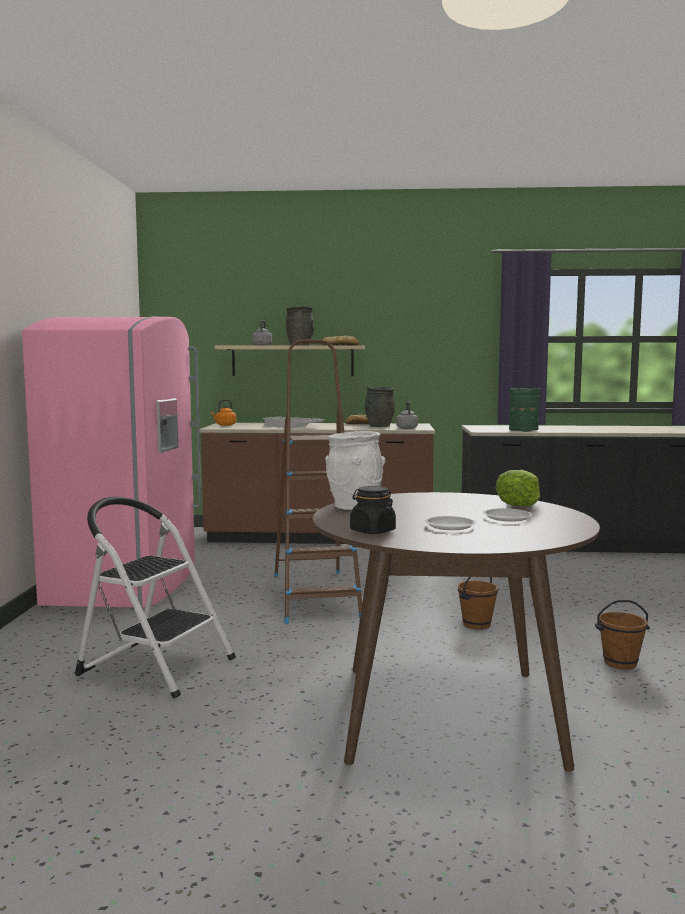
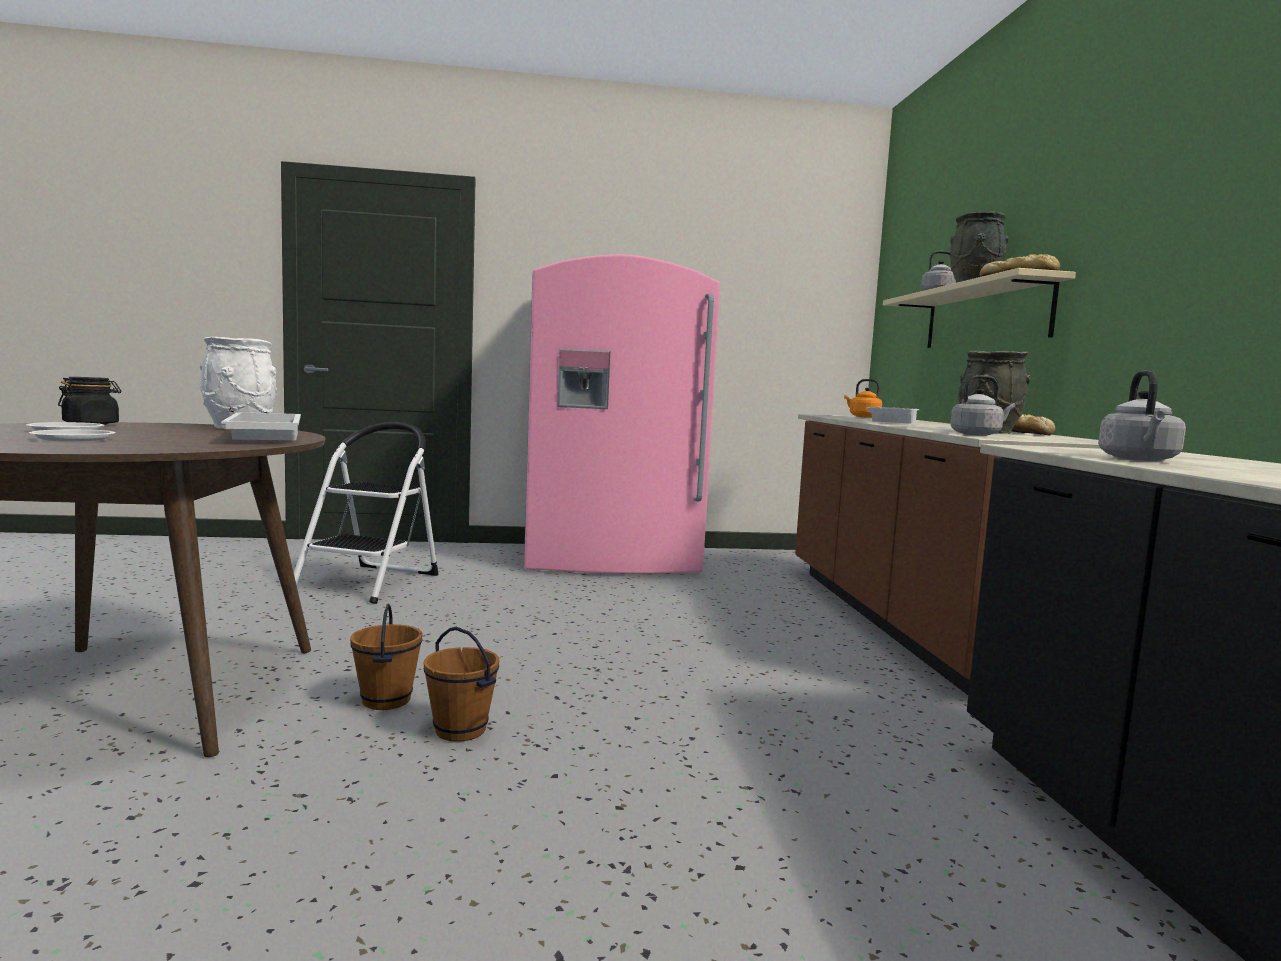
camera: 80 degrees right, 0 degrees up
(315, 595) = (596, 628): brown step ladder -> none
(435, 498) = (263, 438): none -> white tray
(519, 503) = (171, 446): lettuce -> none
(524, 430) = (1139, 459): green vase -> grey kettle
(620, 663) = (188, 869): brown bucket -> brown bucket (385, 700)

